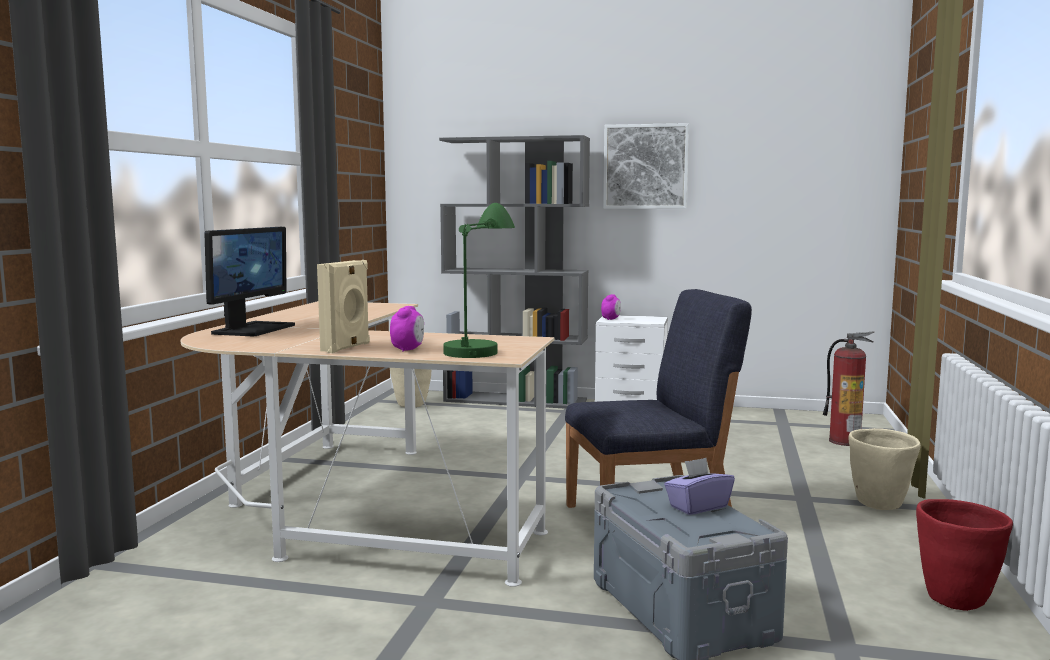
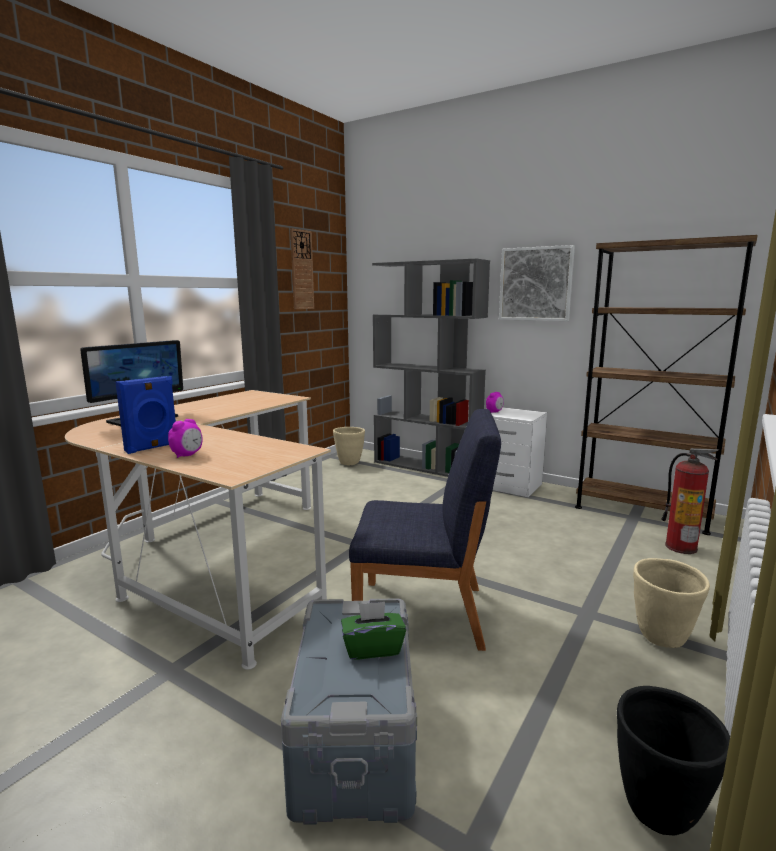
camera: 20 degrees right, 5 degrees up
(347, 144) = (301, 270): none -> wall clock
(347, 347) = (152, 447): beige speaker -> blue speaker
(482, 344) = (253, 454): green table lamp -> none
(698, 506) = (372, 648): purple tissue box -> green tissue box
(787, 418) = (642, 511): none -> brown bookcase
(956, 600) = (659, 809): red planter -> black planter

